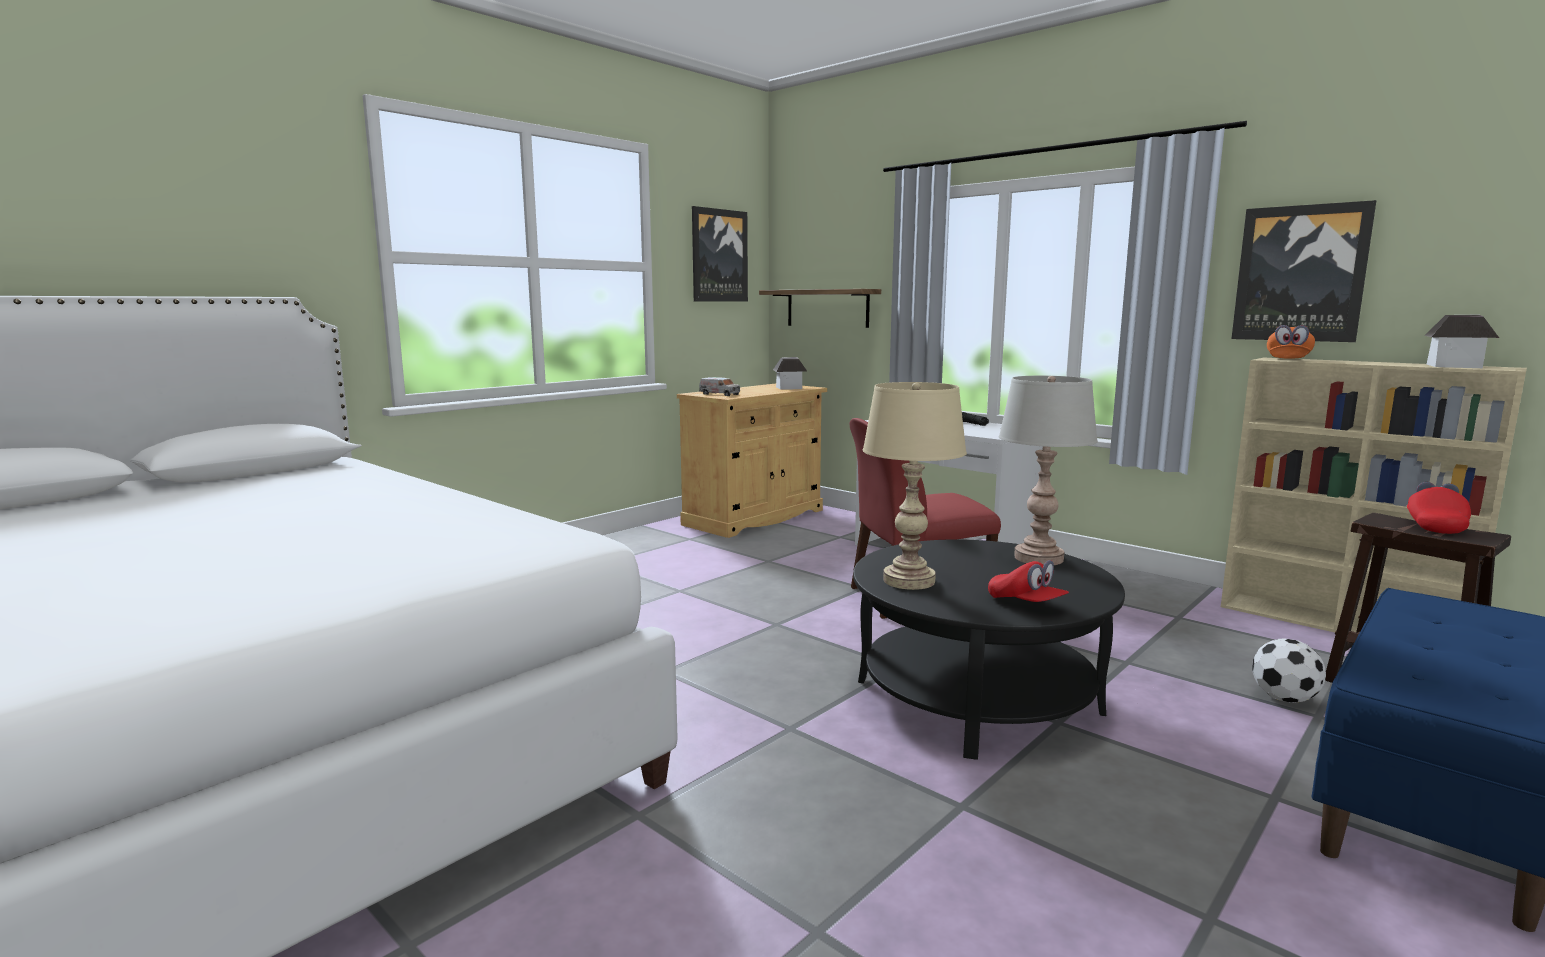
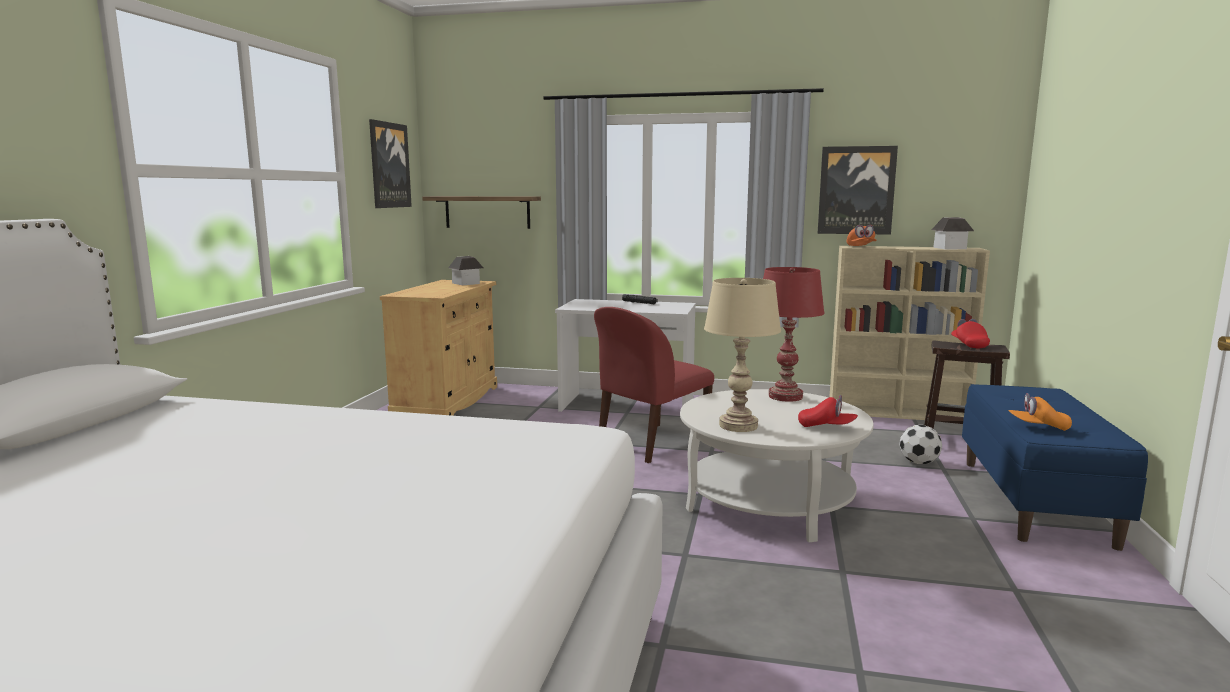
camera: 30 degrees left, 0 degrees up
(719, 394) = (422, 293): toy truck -> none
(977, 696) = (769, 501): black coffee table -> white coffee table
(1038, 558) = (785, 396): grey table lamp -> red table lamp
(1399, 670) = (1038, 427): none -> orange cap

